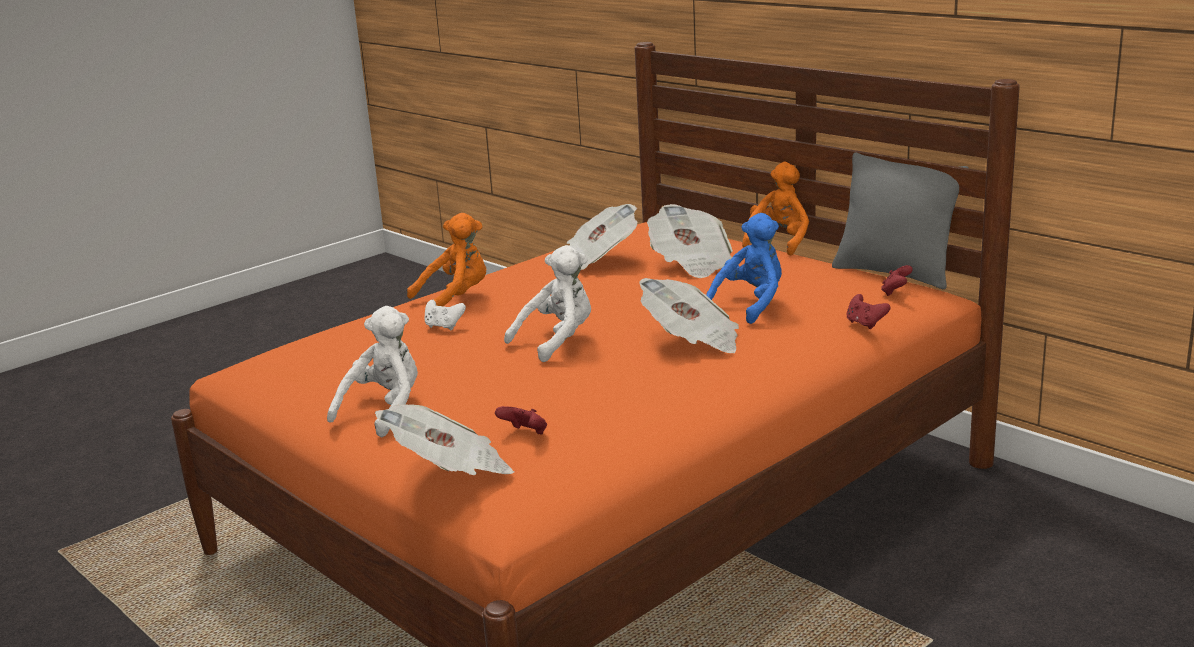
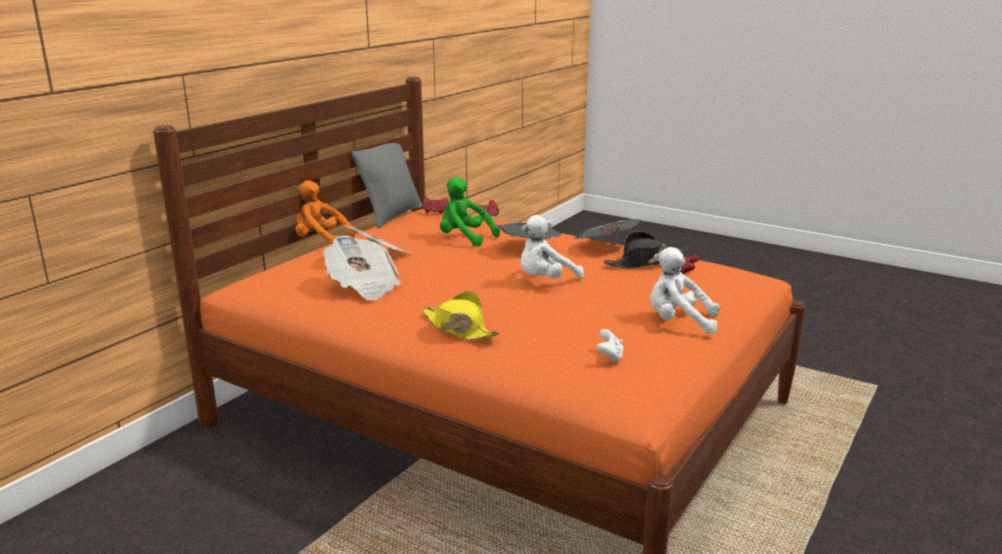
camera: 105 degrees left, 0 degrees up
(444, 326) = (529, 320): white game controller -> white game controller (610, 356)
(450, 471) = (743, 287): newspaper -> newspaper (605, 246)
(455, 299) = (459, 328): orange plush toy -> yellow hat
(557, 341) = (545, 280): white plush toy -> white plush toy turned 75 degrees counterclockwise
(590, 408) = (643, 262): none -> black hat
(751, 305) = (464, 238): blue plush toy -> green plush toy

